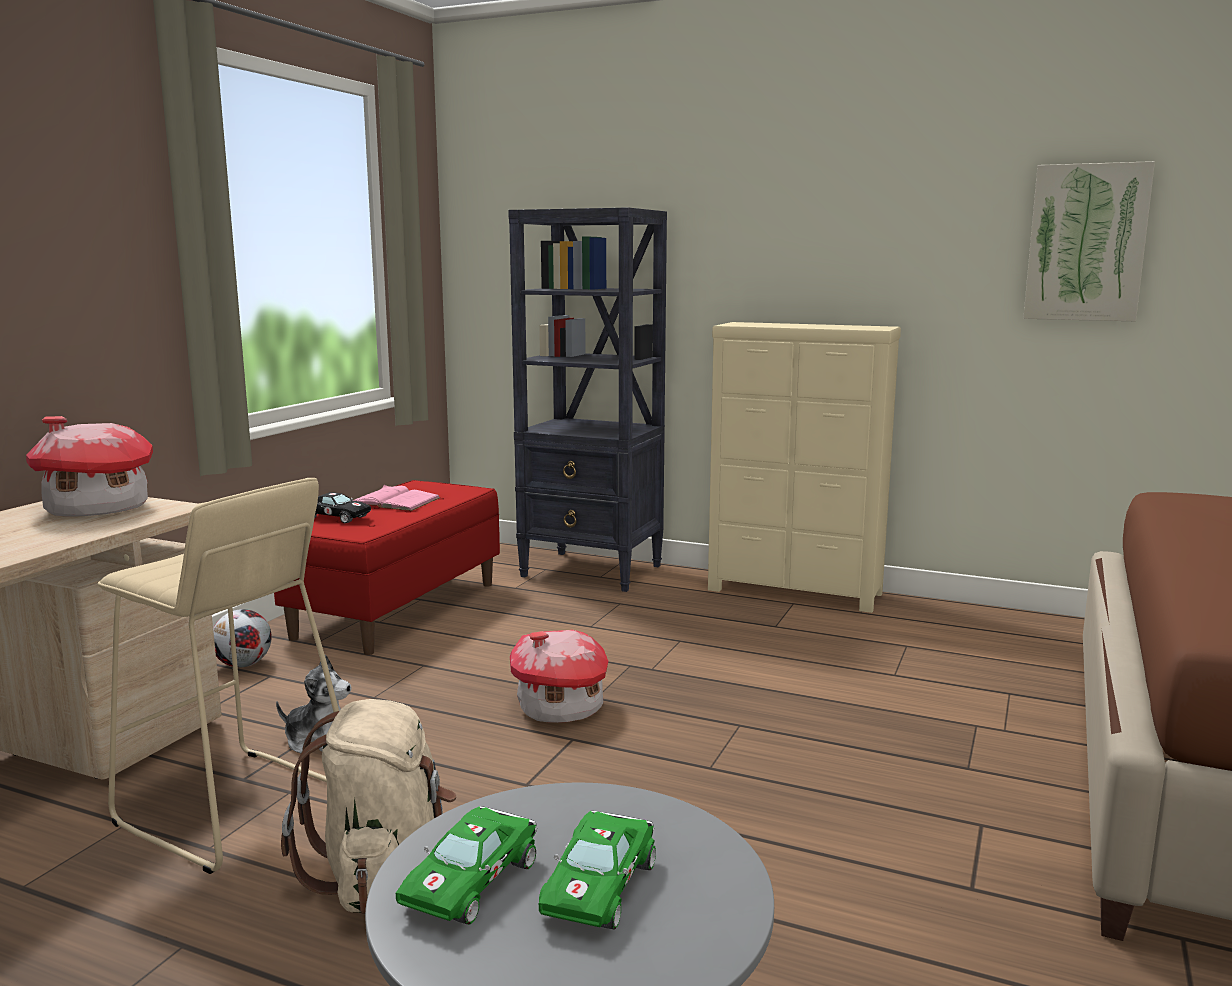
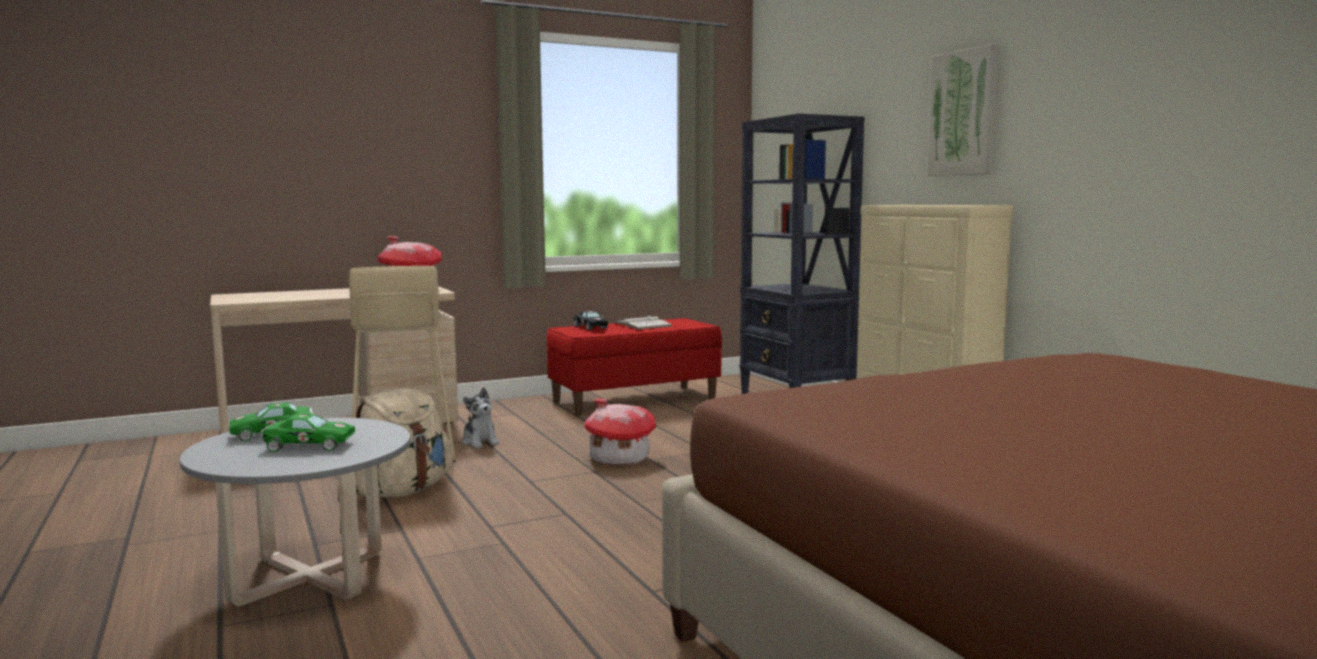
camera: 40 degrees right, 5 degrees down
(244, 665) = (512, 407): football -> none
(394, 501) = (642, 324): pink book -> white book
(599, 885) = (306, 445): green toy car -> green toy car turned 150 degrees counterclockwise
(1086, 243) = (1166, 116): picture -> picture (965, 113)

